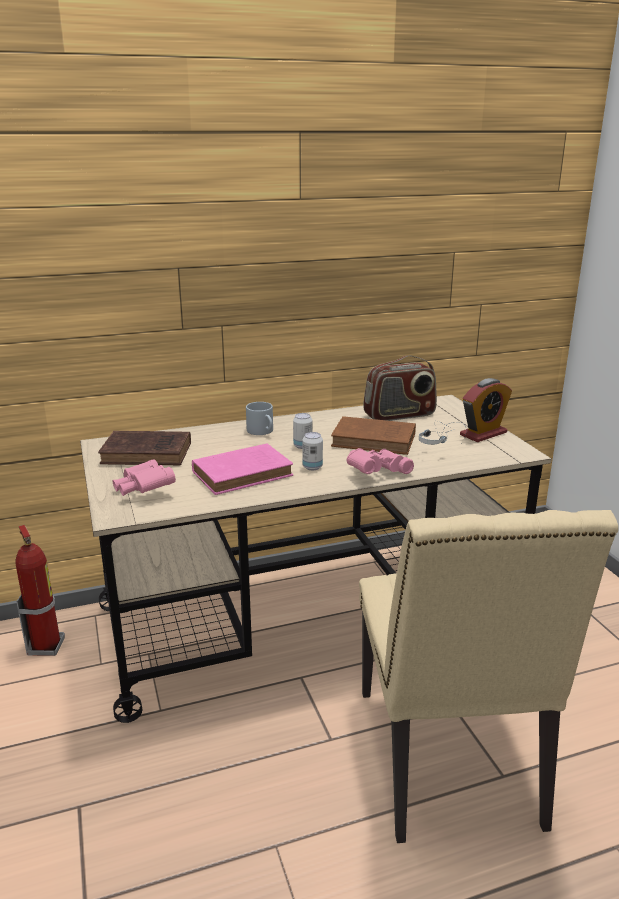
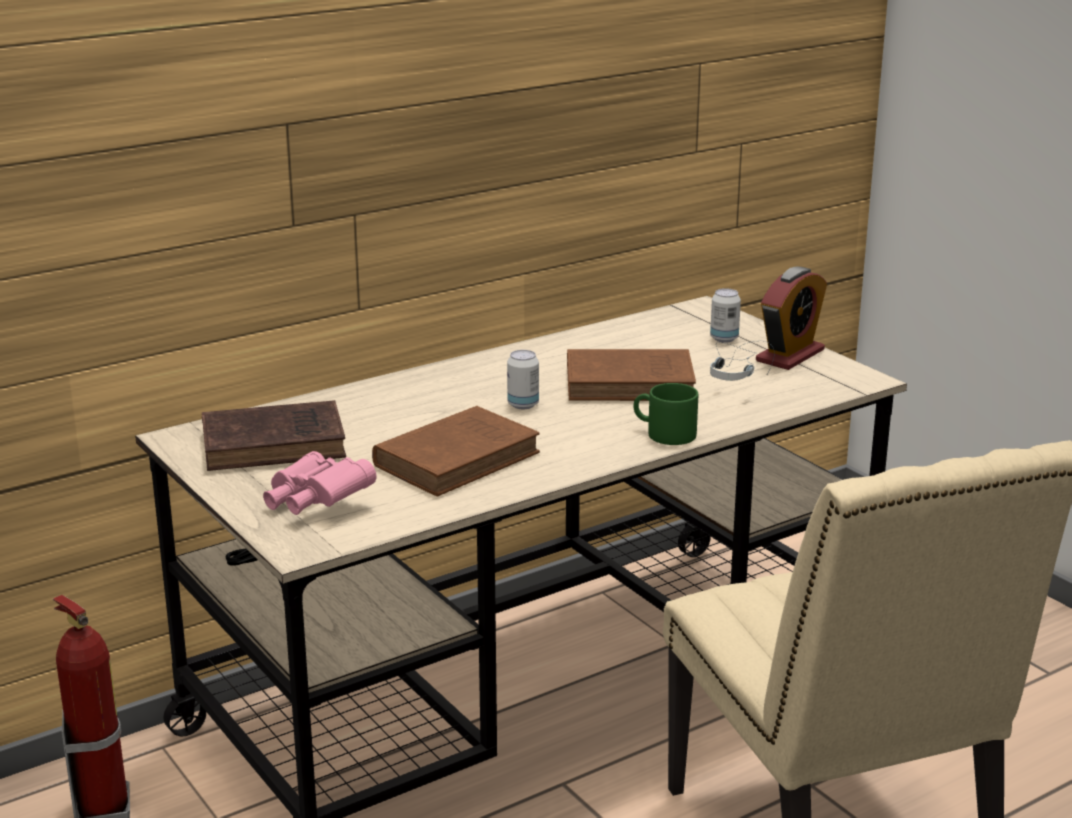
camera: 15 degrees left, 0 degrees up
(245, 473) = (460, 458): pink book -> brown book
(262, 431) = (441, 388): grey mug -> none
(312, 467) = (560, 436): can -> can (724, 338)
(376, 473) = (663, 434): pink binoculars -> green mug
(399, 415) = (645, 338): radio -> none

